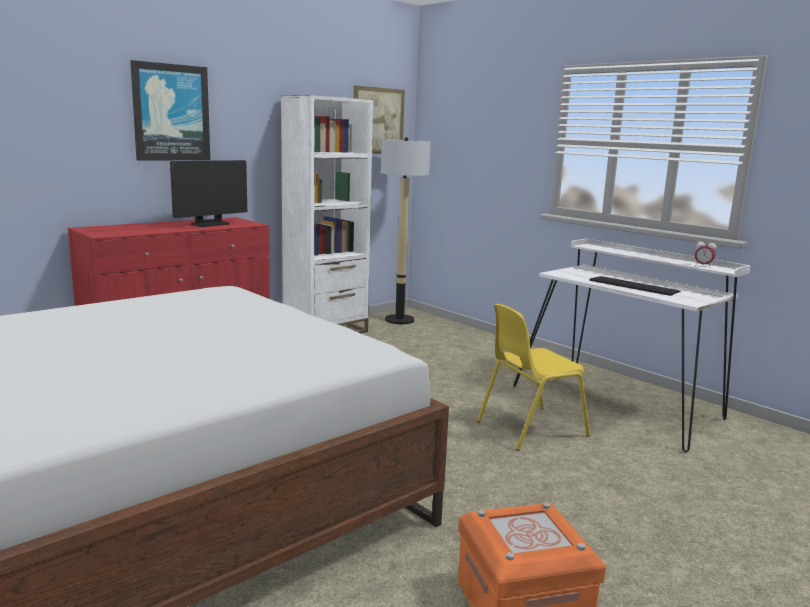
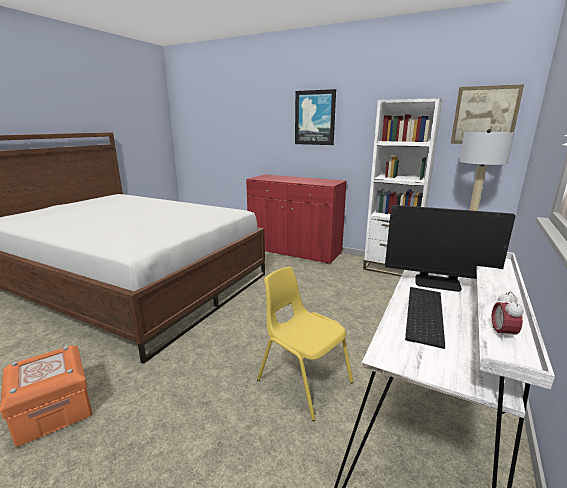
camera: 70 degrees right, 5 degrees up
(210, 224) = (312, 181): monitor -> monitor (437, 283)

